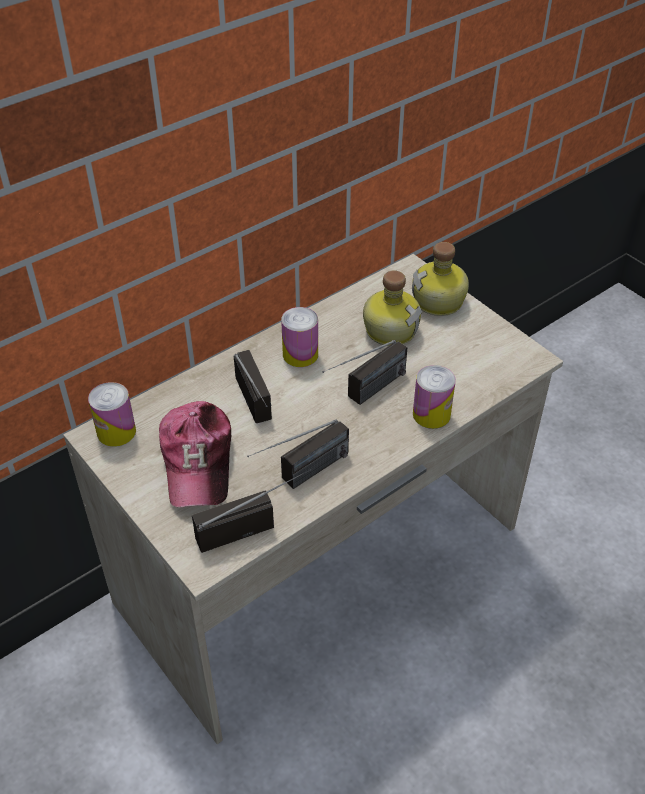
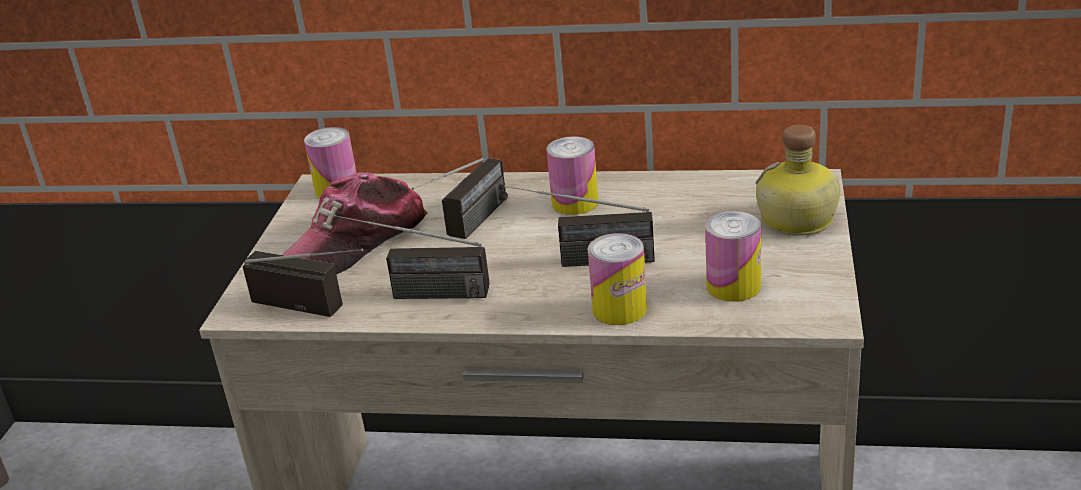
camera: 50 degrees right, 15 degrees down
(390, 329) = (700, 221): bottle -> none
(466, 364) = (733, 286): none -> can

